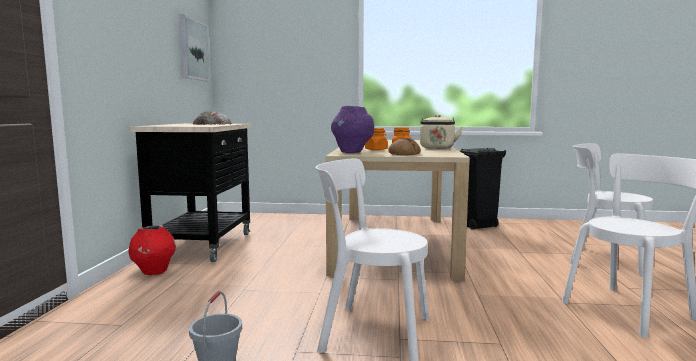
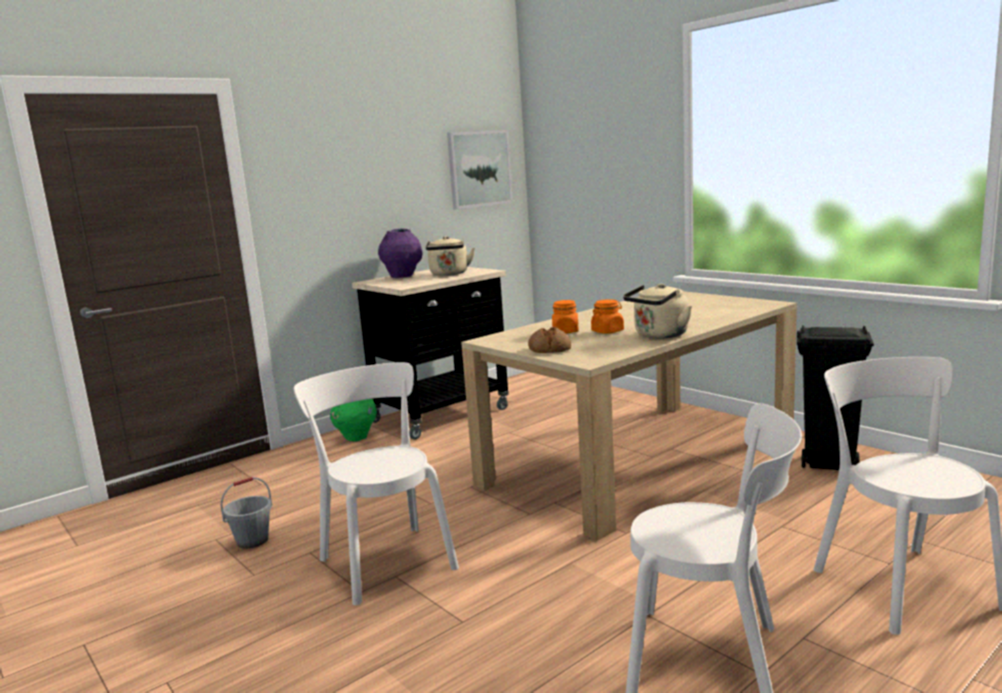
camera: 45 degrees right, 5 degrees up
(154, 272) = (356, 438): red vase -> green vase
(212, 124) = (449, 274): bread -> beige kettle
(352, 152) = (514, 336): purple vase -> purple vase (402, 276)

